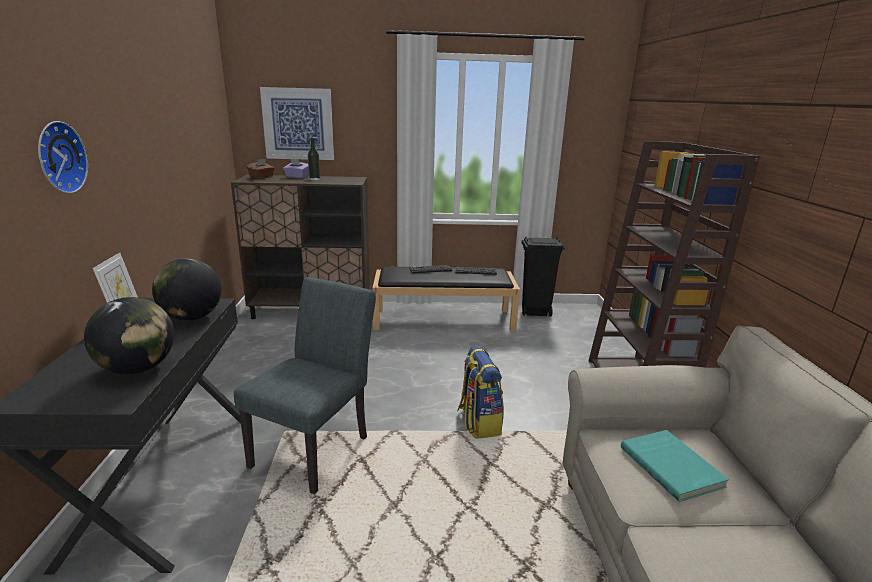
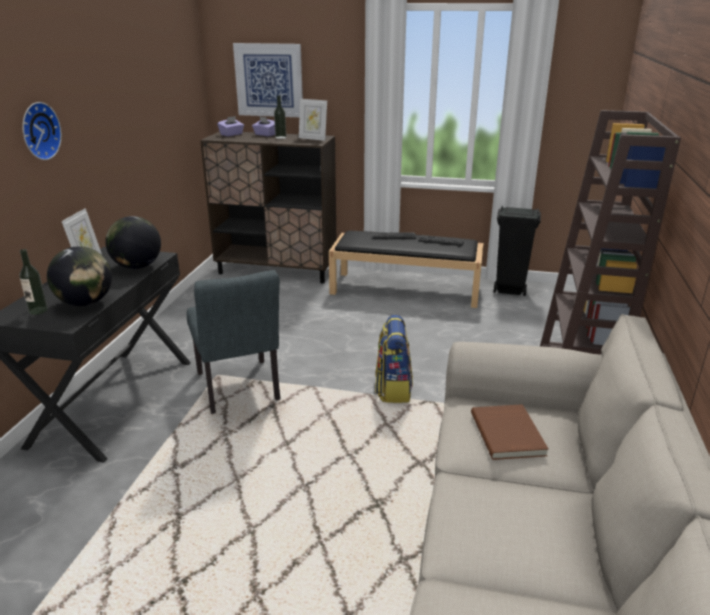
camera: 15 degrees right, 5 degrees up
(71, 386) = (38, 310): none -> bottle
(261, 177) = (231, 134): brown tissue box -> purple tissue box
(317, 446) = (239, 390): grey chair -> grey chair turned 120 degrees clockwise
(348, 179) = (313, 138): none -> picture frame
(672, 466) = (509, 434): turquoise book -> brown book

